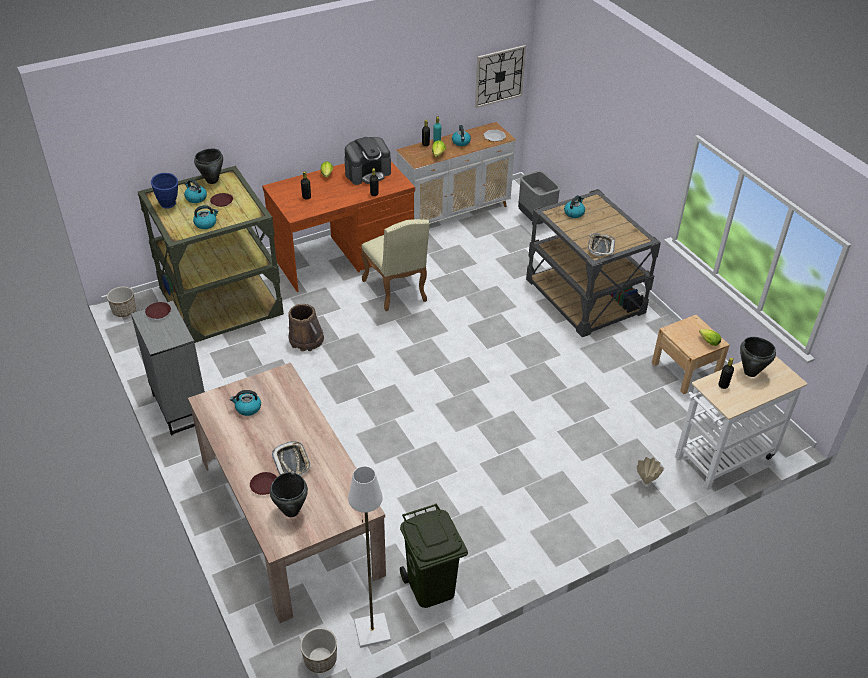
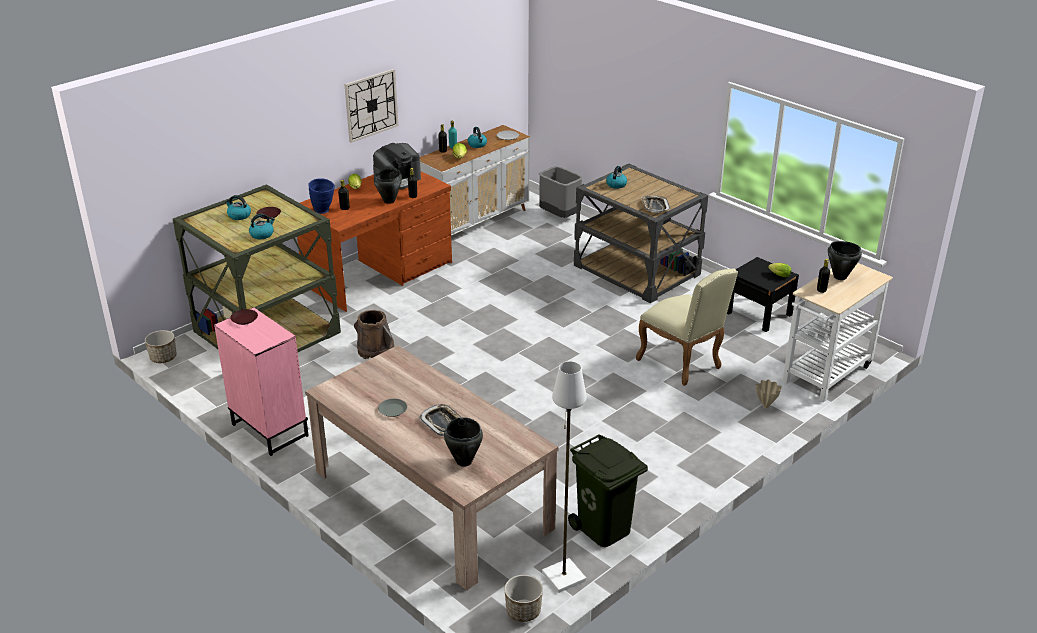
camera: 15 degrees left, 10 degrees down
(169, 206) = (214, 226): blue vase -> blue vase (324, 211)
(181, 407) = (269, 430): grey dresser -> pink dresser
(212, 181) = (248, 199): black cooking pot -> black cooking pot (389, 201)
(248, 408) = (373, 388): kettle -> none
(253, 437) = (392, 410): none -> grey plate
(264, 485) = (425, 446): brown plate -> none
(397, 291) = (450, 295): beige chair -> beige chair (682, 363)
(499, 76) = (502, 77): wall clock -> wall clock (371, 105)
(685, 371) = (759, 313): beige nightstand -> black nightstand

